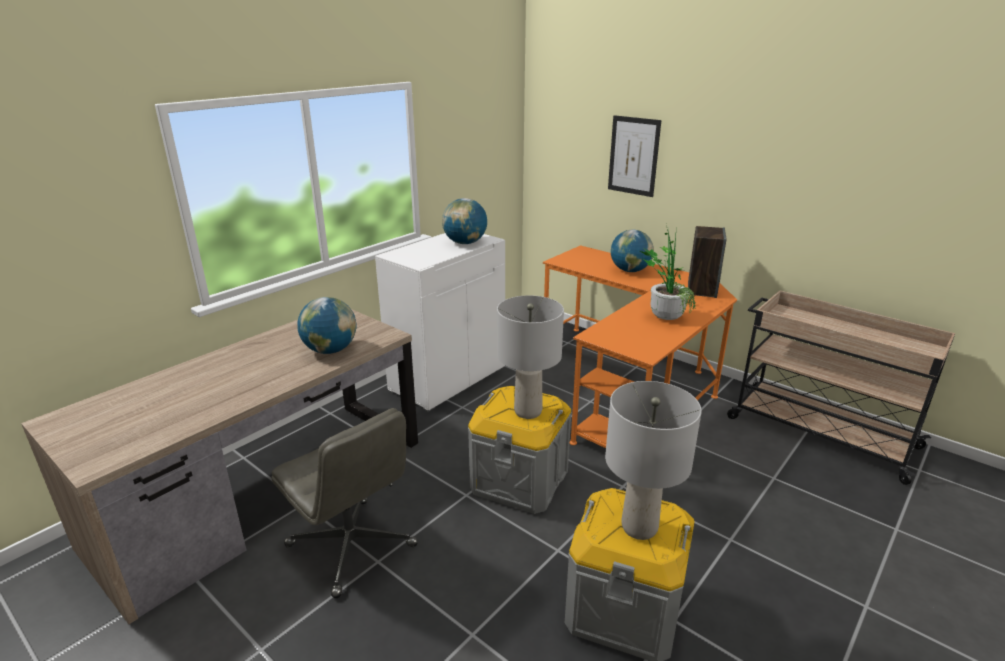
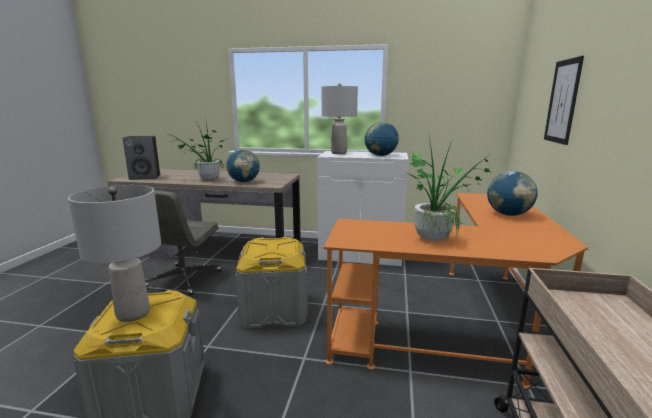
camera: 60 degrees right, 10 degrees down
(262, 378) = (204, 180): none -> potted plant
(527, 412) = (266, 250): grey table lamp -> grey table lamp (338, 153)
(701, 289) = (537, 243): speaker -> speaker (145, 177)

